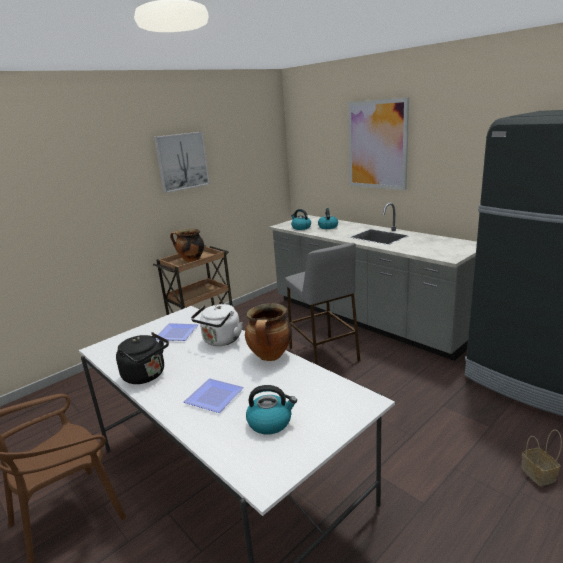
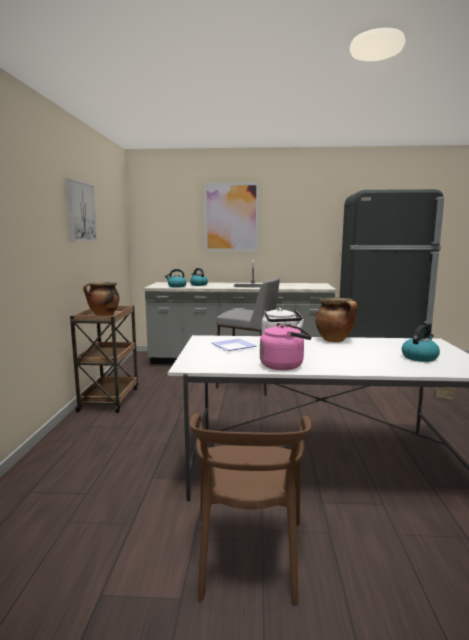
camera: 45 degrees left, 10 degrees down
(146, 376) = (284, 365): black kettle -> pink kettle
(214, 398) = (363, 360): plate -> none

